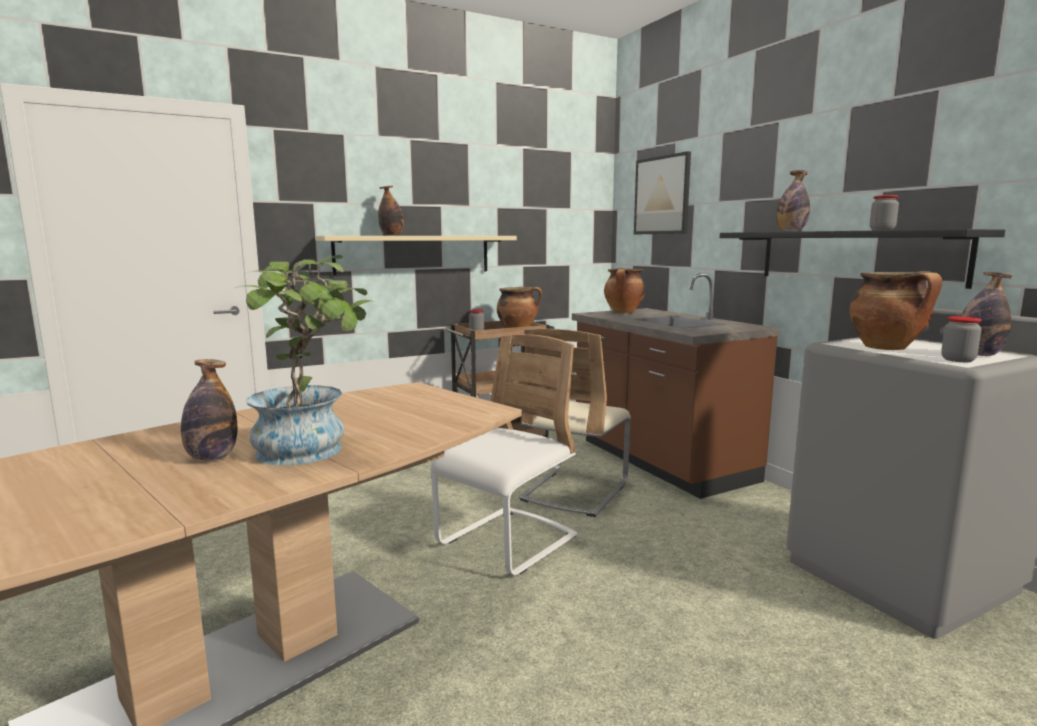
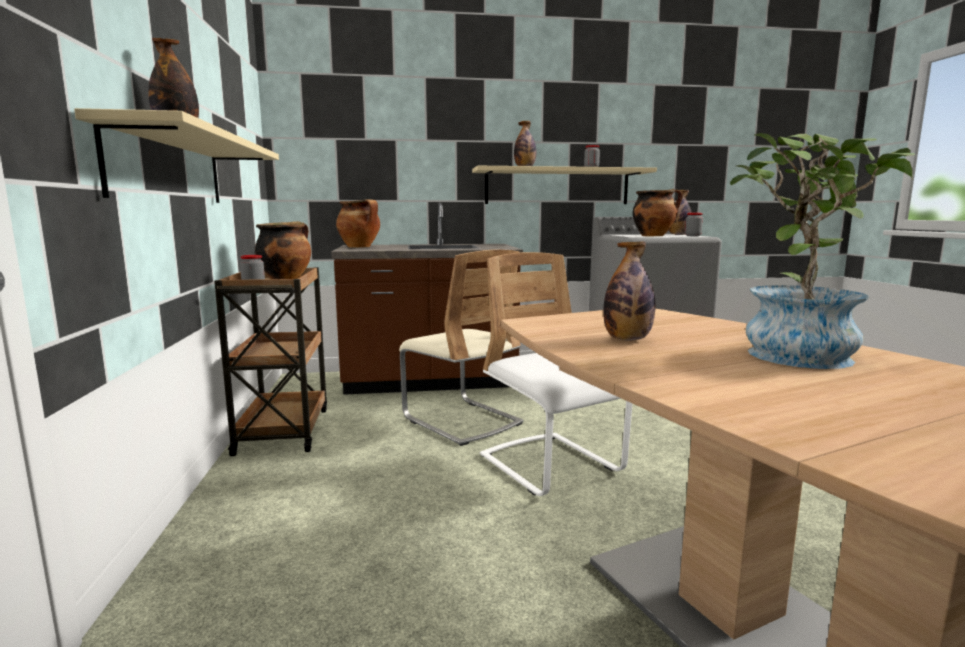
camera: 70 degrees left, 0 degrees up
(212, 457) = (849, 383): bottle -> bottle (627, 339)
(662, 195) = (351, 127): picture -> none
(855, 256) = (557, 186): black shelf -> beige shelf

